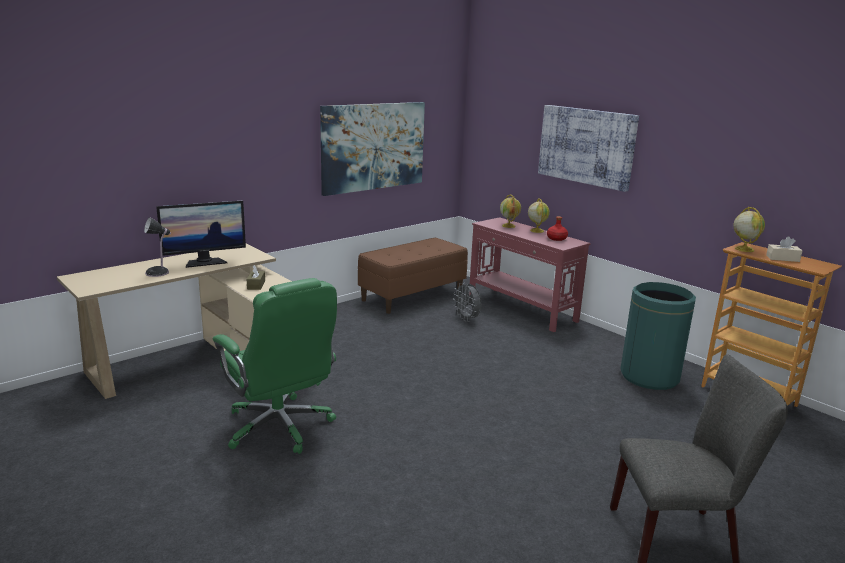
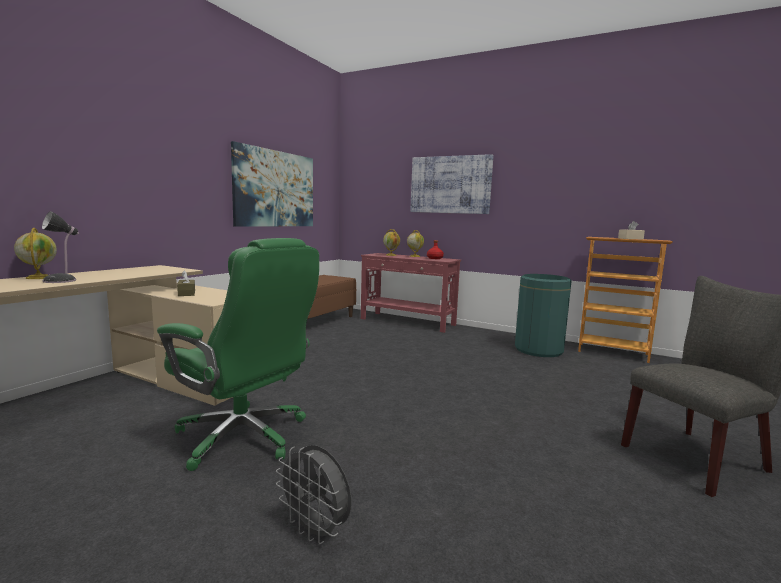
camera: 20 degrees left, 10 degrees down
(205, 262) = (120, 274): monitor -> none
(467, 319) = (371, 331): grey fan -> grey fan (316, 530)
(743, 249) = (598, 237): globe -> globe (38, 277)

